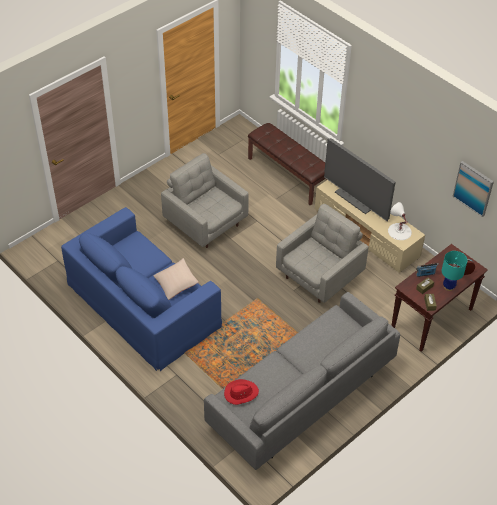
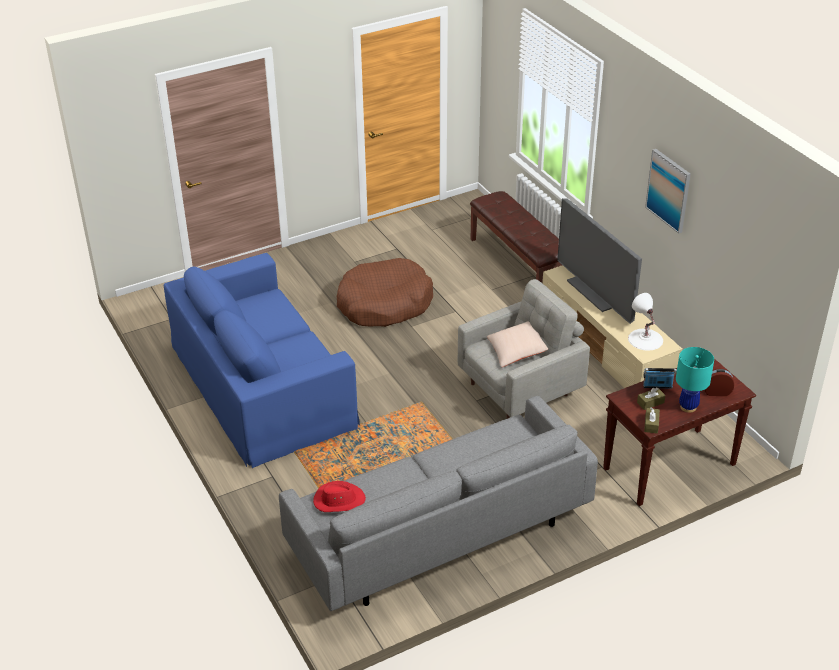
camera: 15 degrees right, 10 degrees down
(176, 283) = (302, 354): beige pillow -> beige pillow (516, 351)
(205, 223) = (384, 304): grey armchair -> brown dog bed
(473, 188) = (748, 270): picture -> picture (669, 190)

